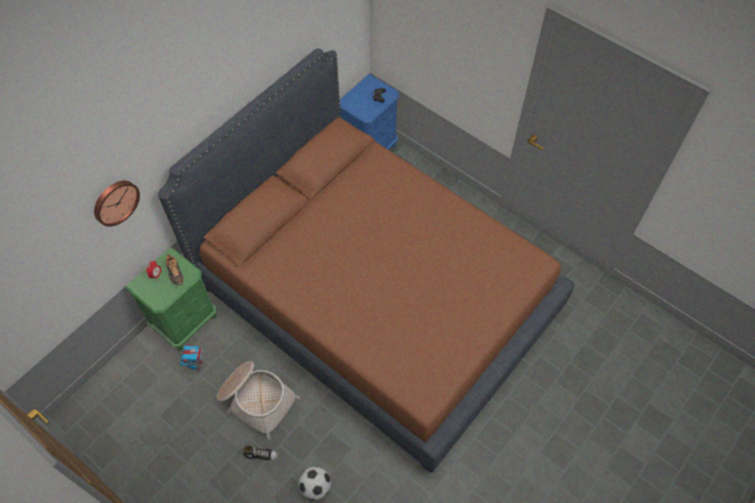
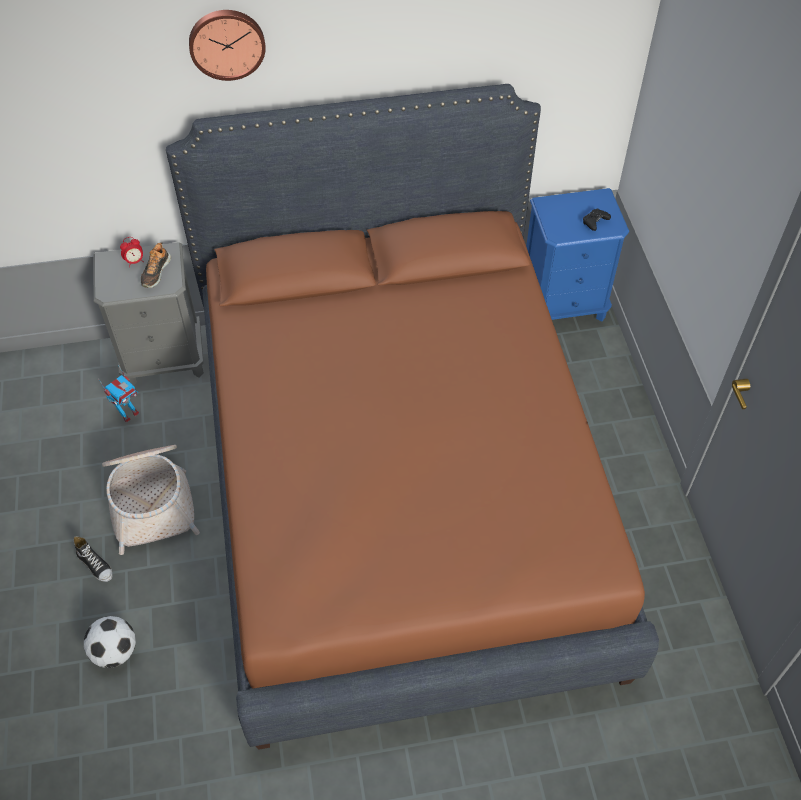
camera: 40 degrees right, 5 degrees down
(115, 202) = (104, 120): wall clock -> wall clock (227, 43)
(185, 321) = (164, 359): green nightstand -> grey nightstand

